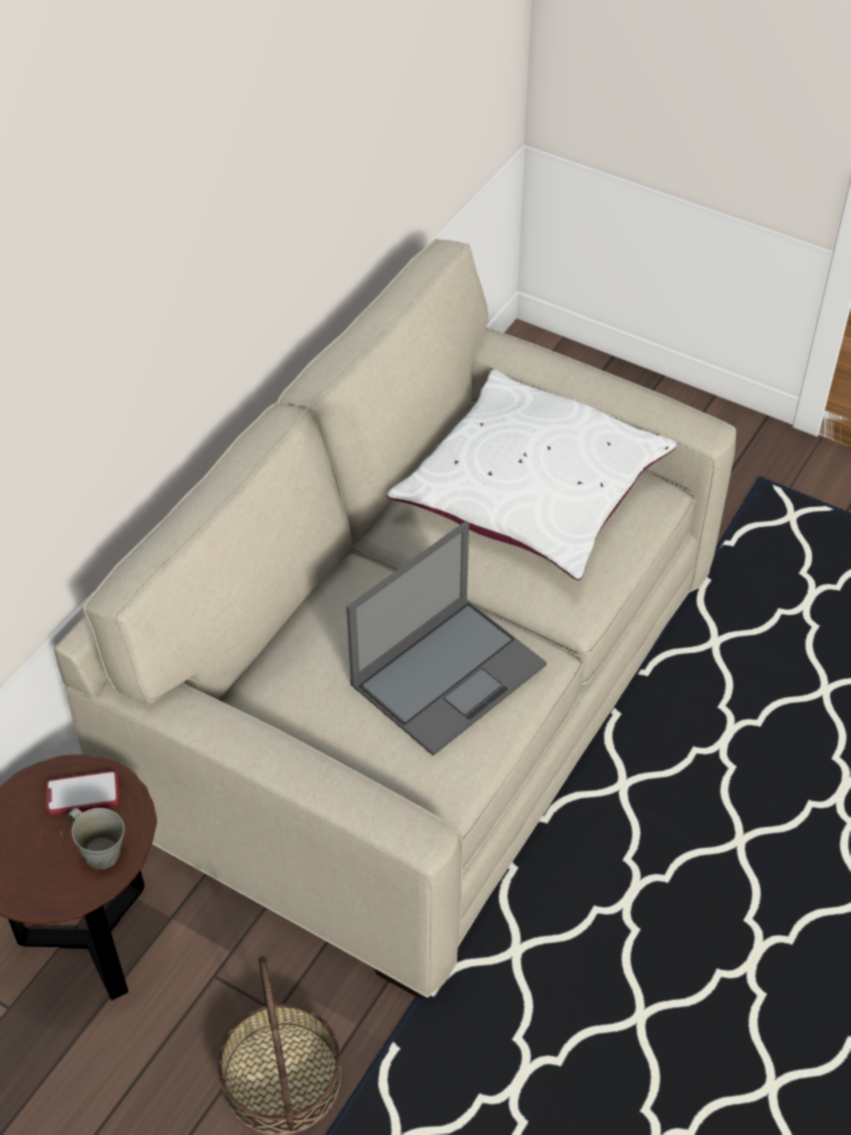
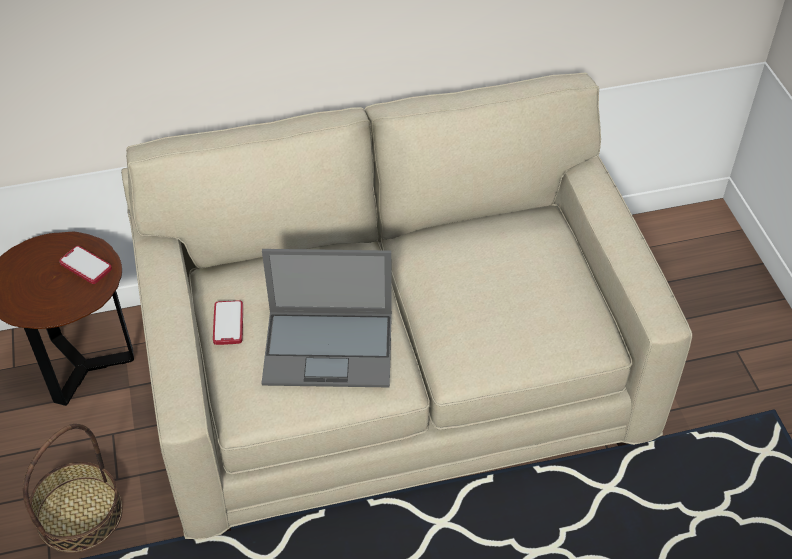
camera: 45 degrees right, 0 degrees up
(101, 852) = (57, 301): grey mug -> none
(323, 728) = (228, 323): none -> phone
(532, 492) = (515, 282): white pillow -> none

